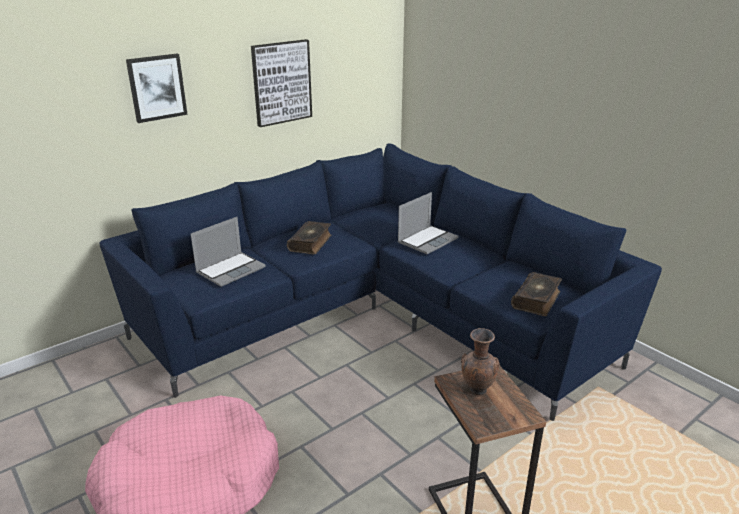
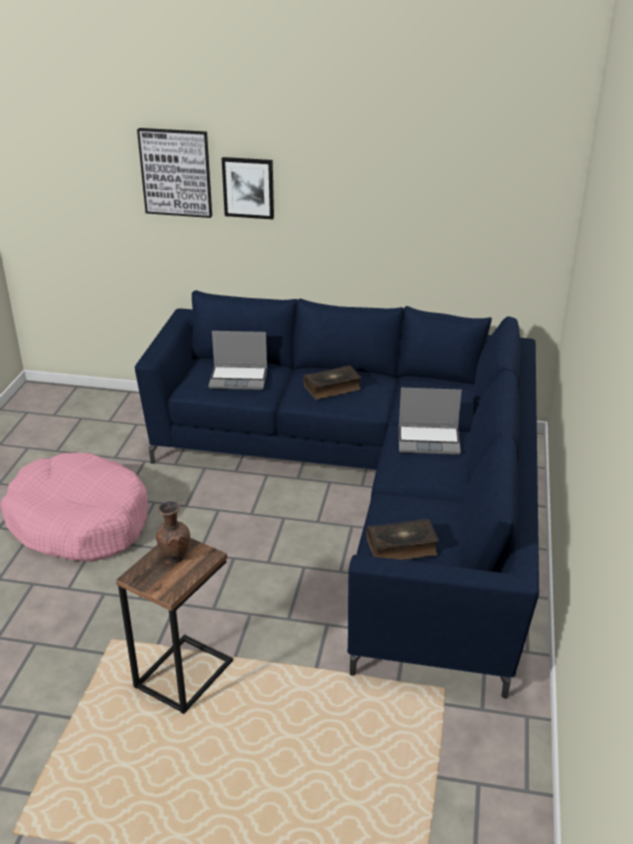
camera: 50 degrees right, 5 degrees up
(281, 82) = (388, 210): picture -> picture (176, 172)

